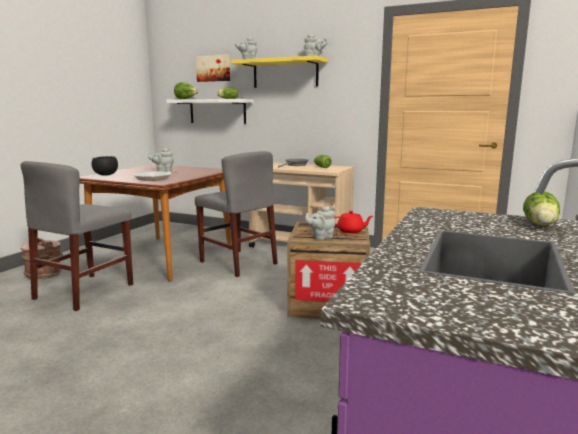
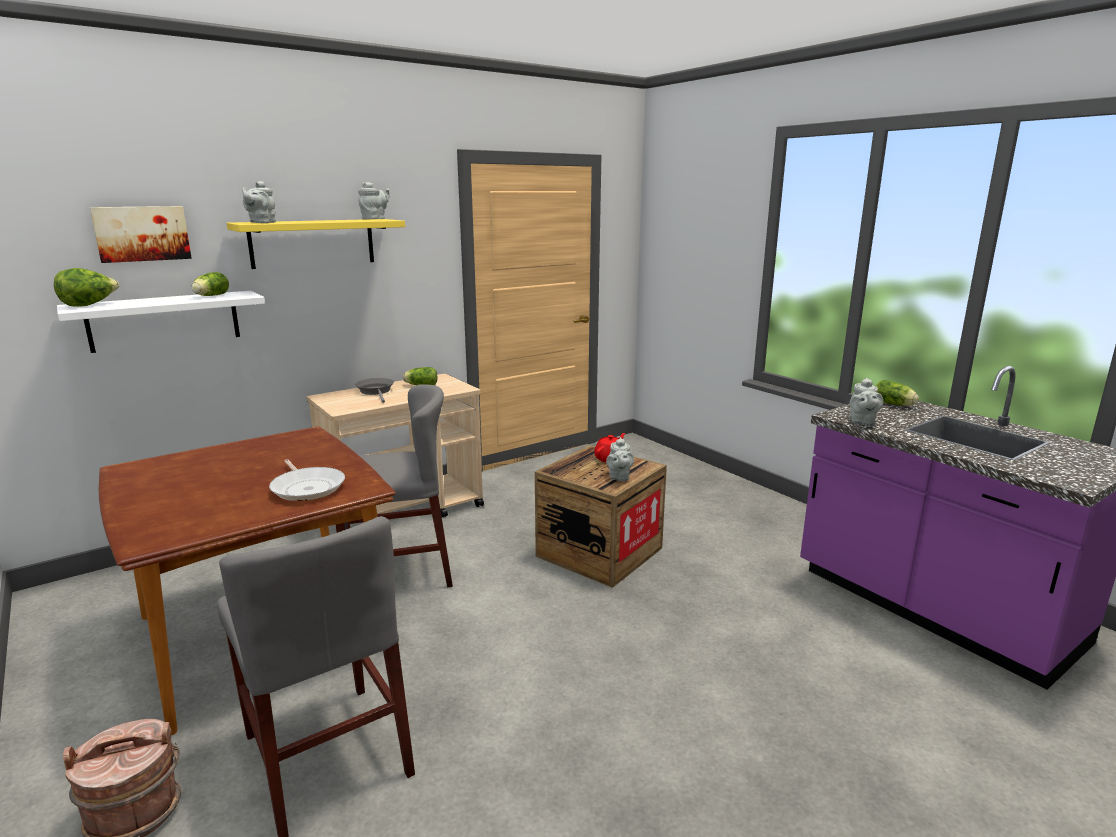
camera: 60 degrees left, 5 degrees up
(105, 175) = (174, 523): black bowl -> none
(163, 171) = (228, 471): grey teapot -> grey teapot (862, 422)

